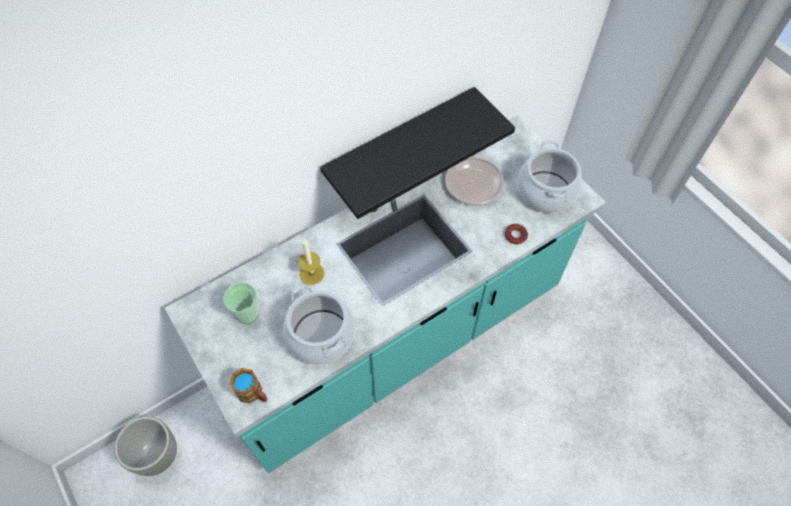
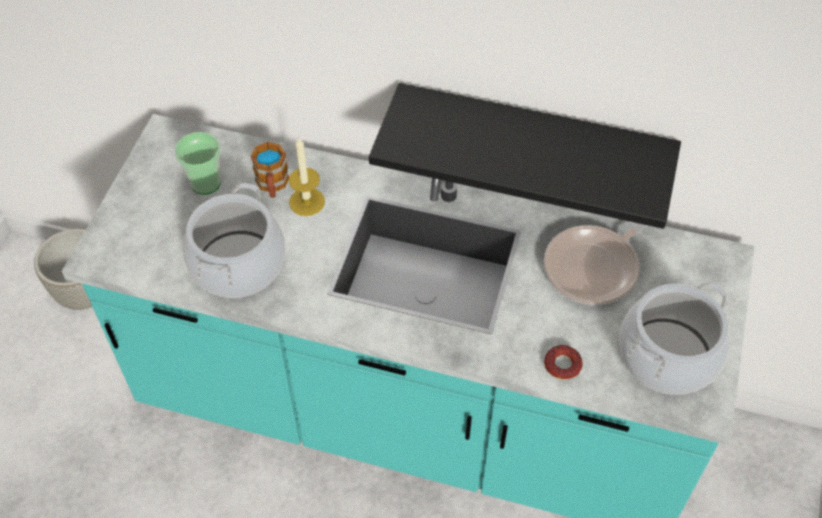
camera: 50 degrees right, 5 degrees down
(253, 393) = (119, 254): mug -> mug (272, 185)

